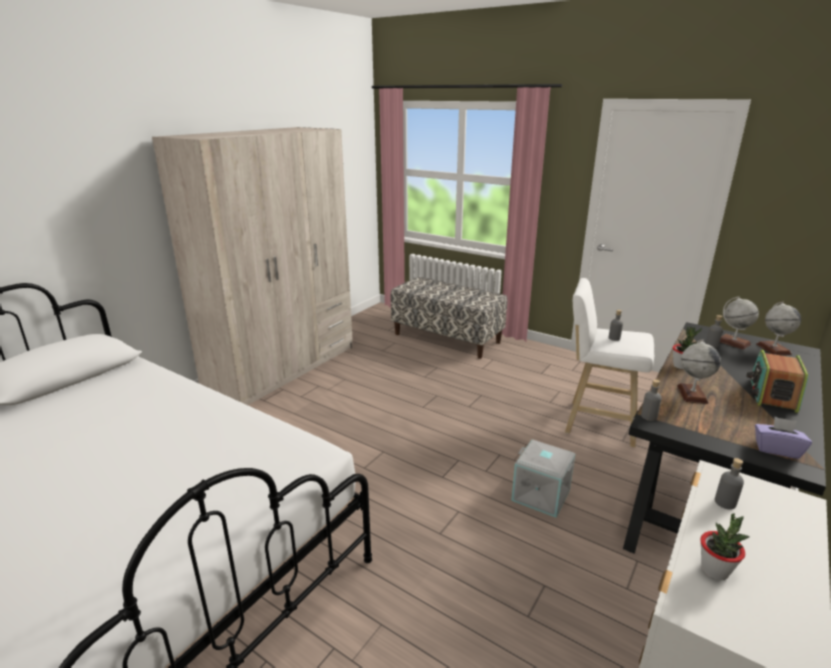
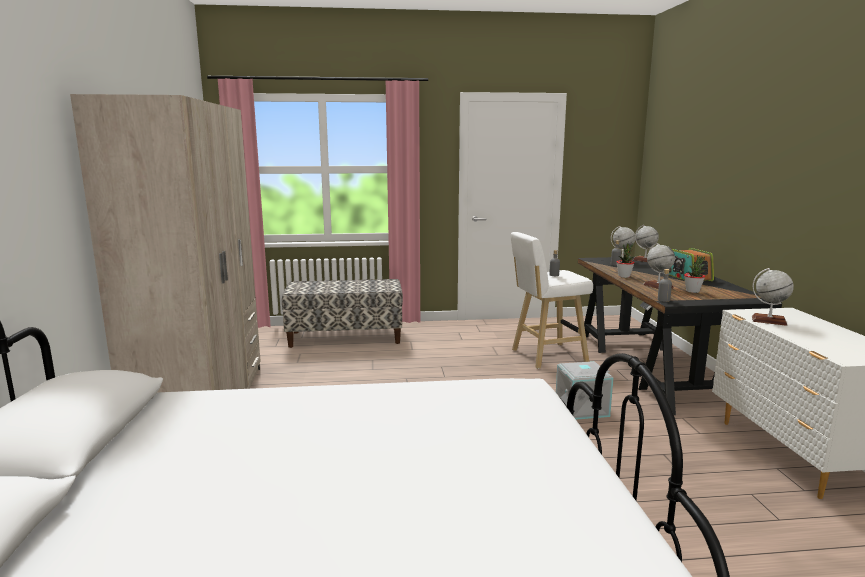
camera: 40 degrees left, 10 degrees down
(714, 571) = (822, 343): potted plant -> potted plant (692, 291)
(725, 502) = (768, 320): grey bottle -> globe
(776, 449) = (738, 296): purple tissue box -> none

